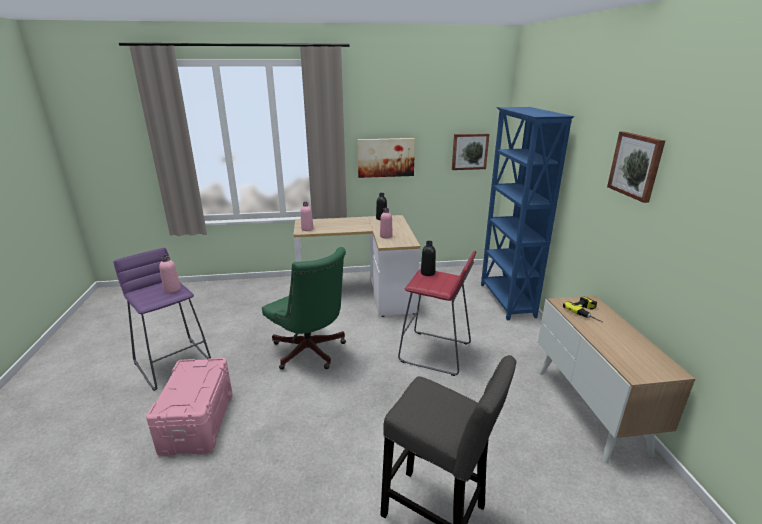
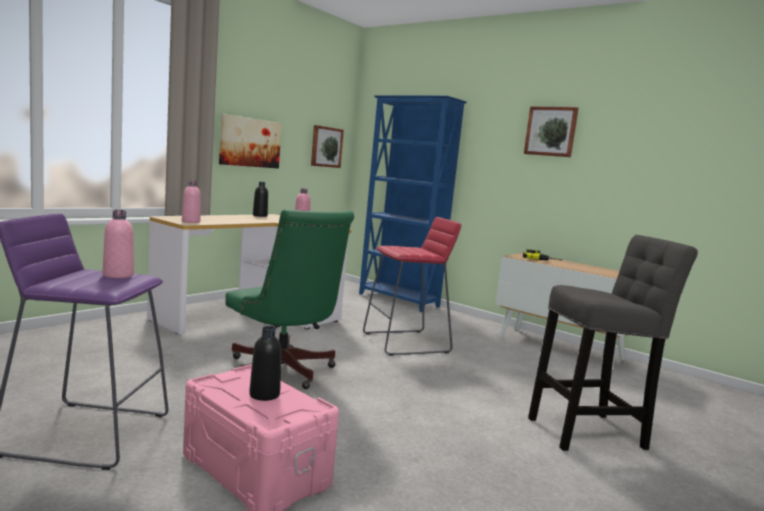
camera: 45 degrees left, 15 degrees down
(310, 353) = (284, 372): green office chair -> green office chair turned 45 degrees clockwise
(427, 273) = (394, 247): black bottle -> black bottle (264, 394)

